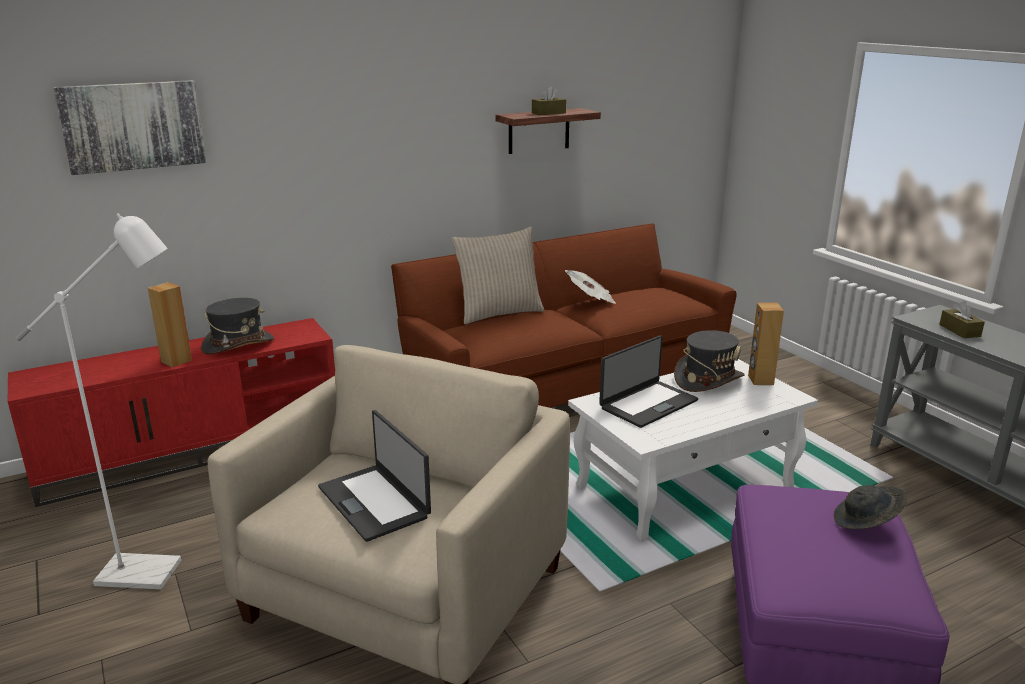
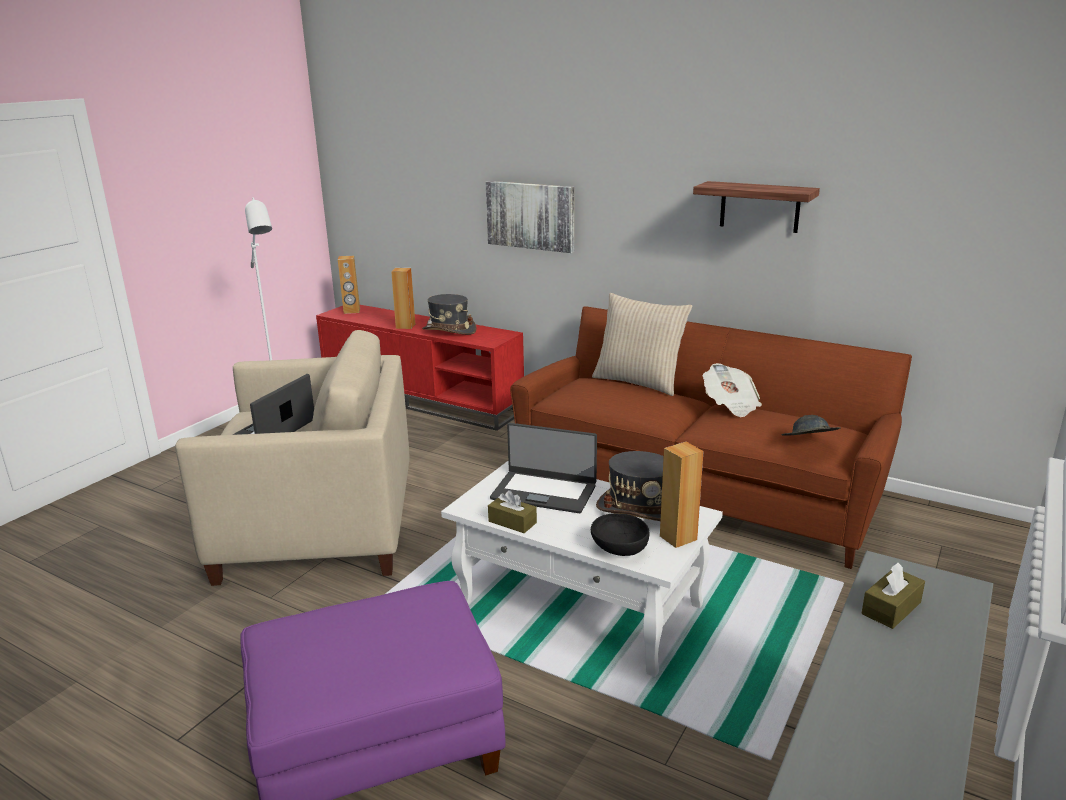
camera: 60 degrees right, 0 degrees up
(48, 377) = (352, 311): none -> brown speaker
(133, 126) = (421, 151): picture -> picture (531, 215)
(548, 113) = (754, 187): brown tissue box -> brown tissue box (512, 522)
(762, 402) = (618, 549): none -> black bowl
(866, 522) = (408, 656): grey hat -> grey hat (808, 444)

